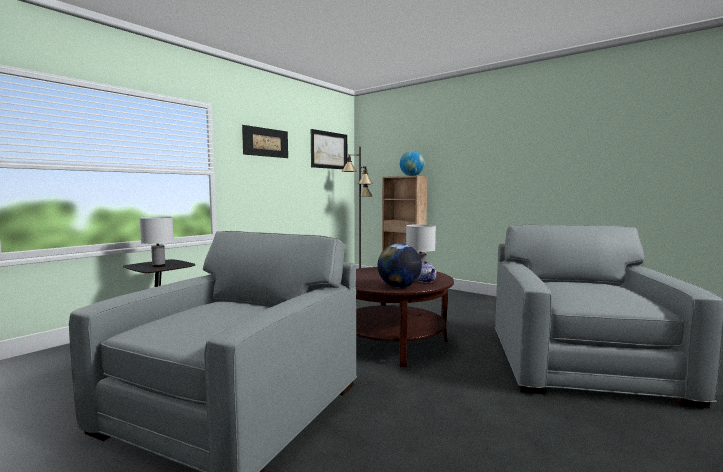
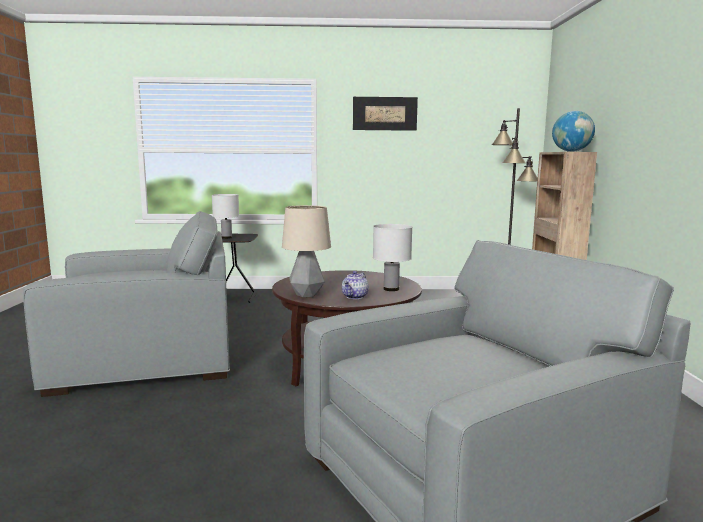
camera: 50 degrees right, 5 degrees up
(329, 150) = (491, 115): picture -> none
(399, 287) = (306, 294): globe -> table lamp

